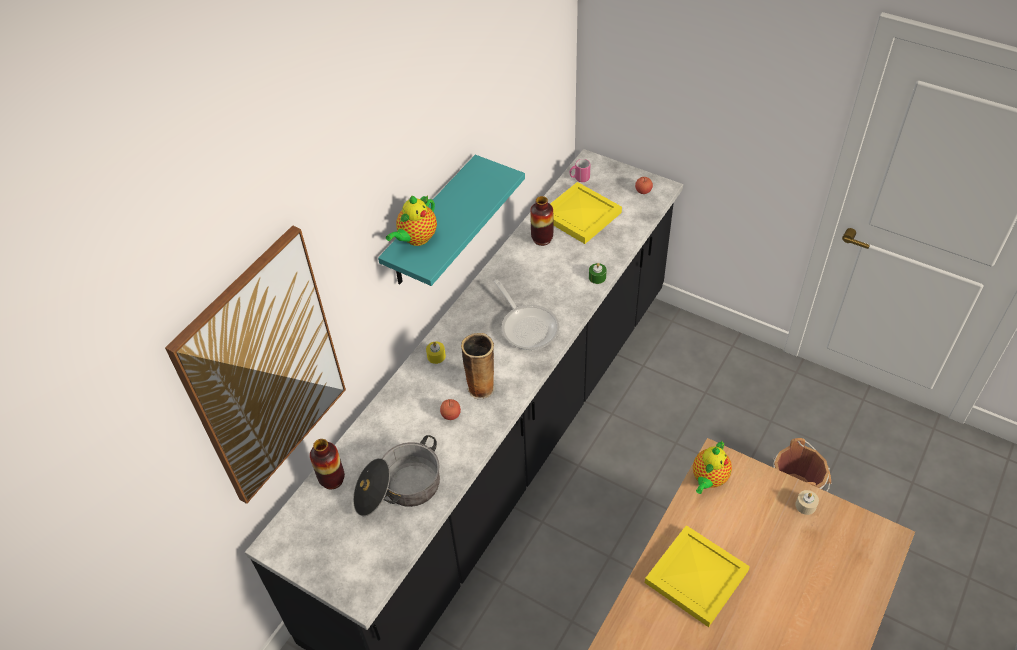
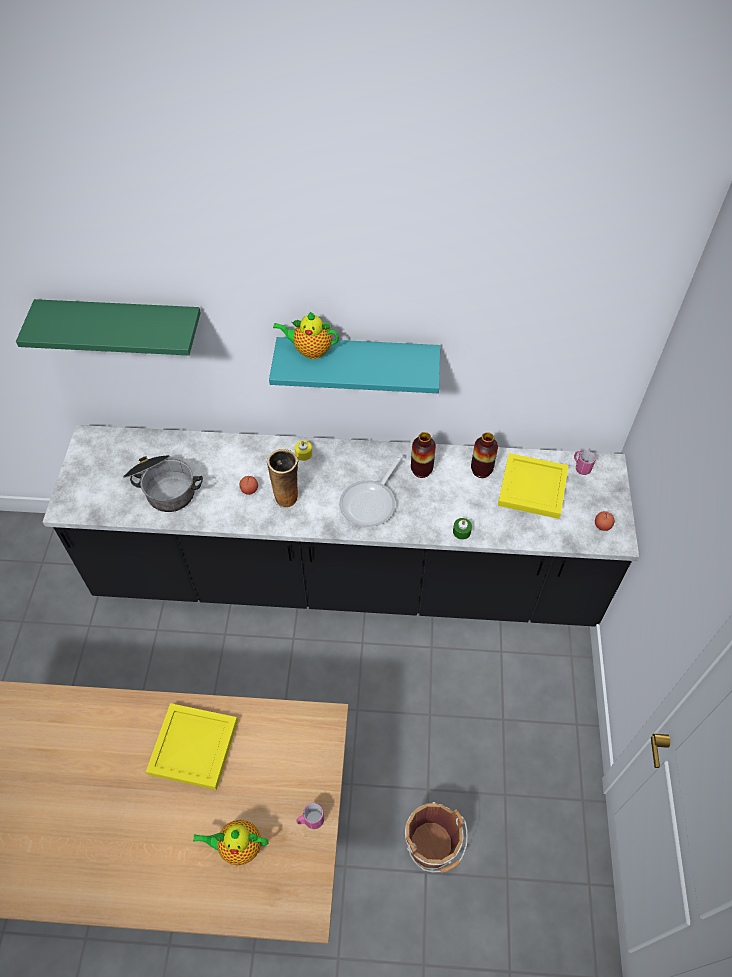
camera: 60 degrees right, 5 degrees up
(264, 369) = (122, 323): picture -> green shelf
(332, 479) = (155, 444): vase -> vase (421, 470)
(708, 479) = (300, 721): teapot -> teapot (238, 846)
(805, 505) = (310, 820): beige candle -> pink mug

